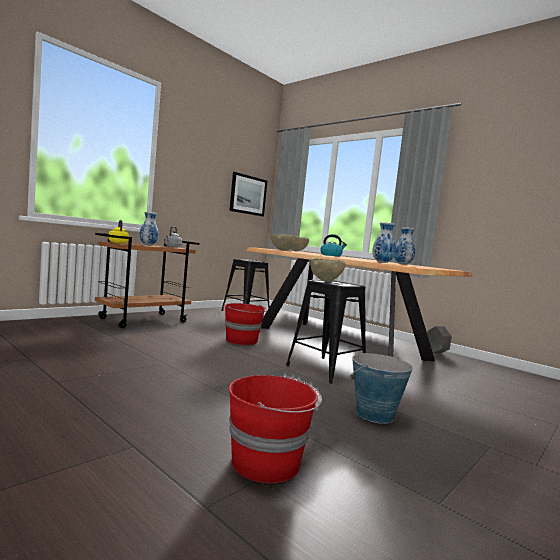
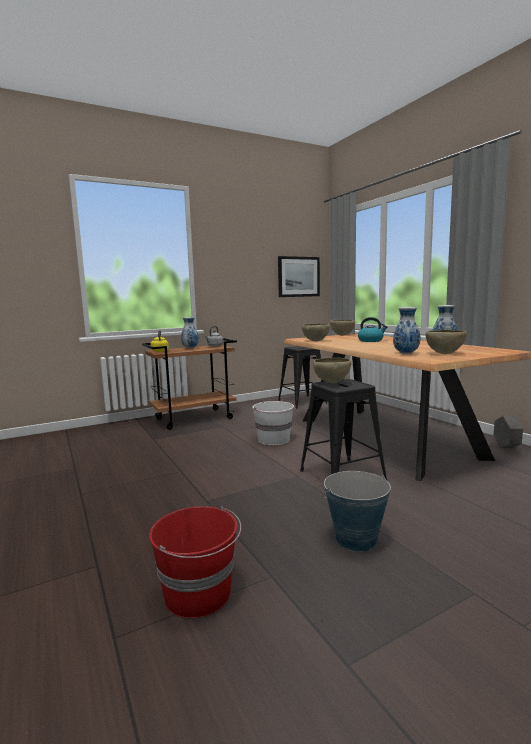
camera: 20 degrees right, 5 degrees up
(242, 341) = (274, 440): red bucket -> white bucket
(413, 266) = (445, 354): none -> brown bowl

